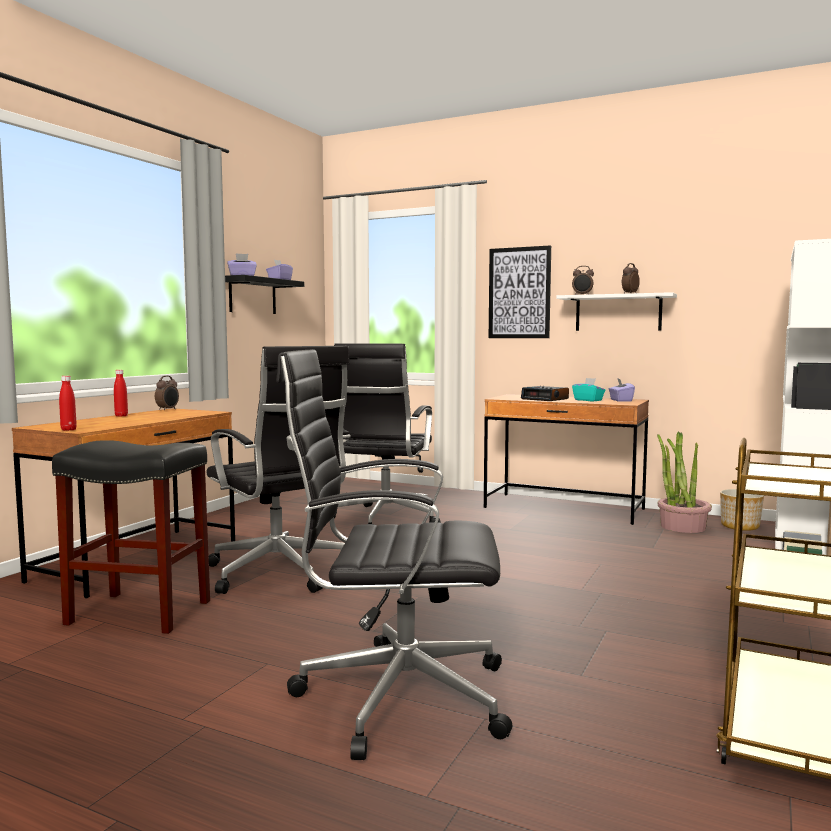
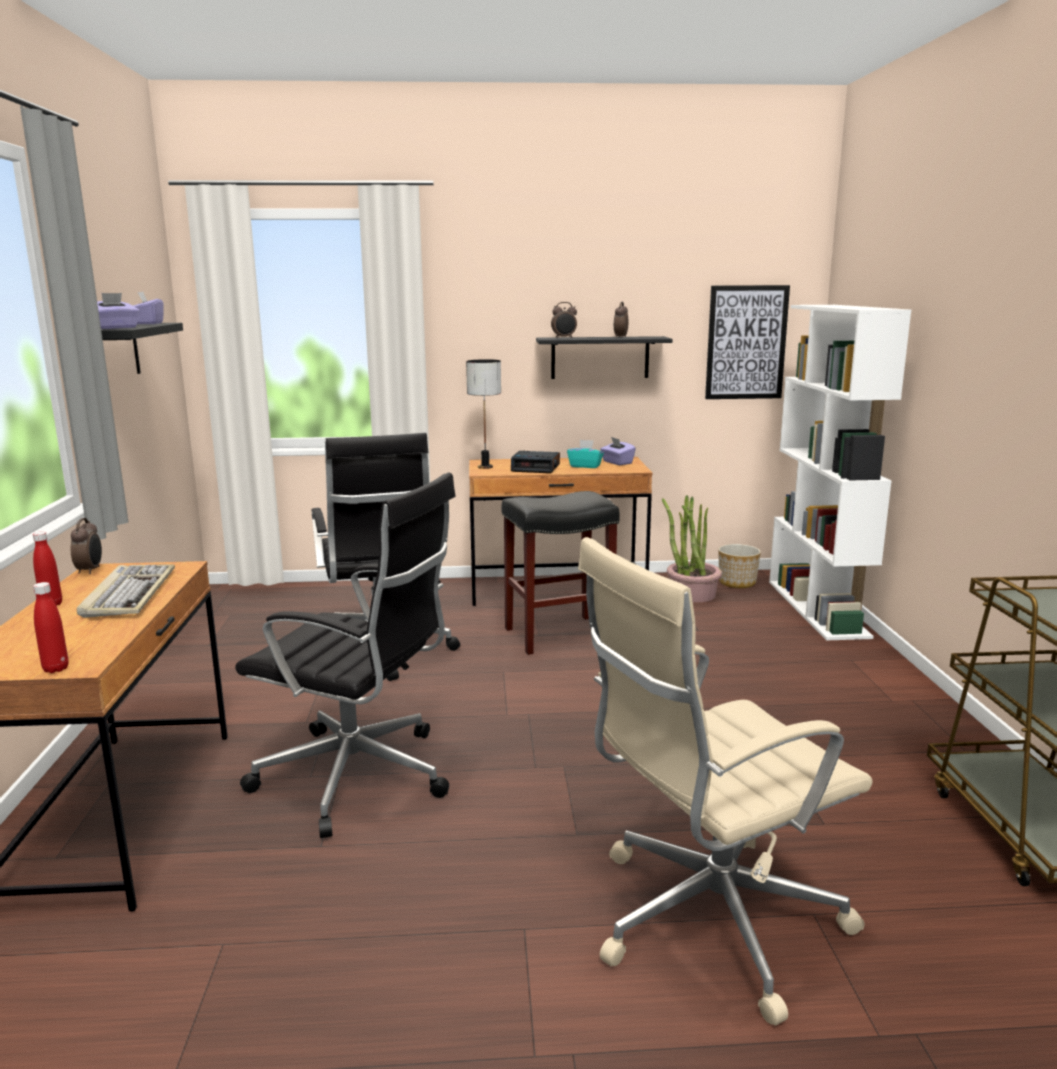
camera: 30 degrees left, 10 degrees up
(137, 613) = (250, 910): black stool -> black stool (557, 635)
(163, 416) = (129, 594): none -> keyboard
(396, 696) = (708, 920): black office chair -> beige office chair
(508, 397) = (485, 467): none -> table lamp
(519, 293) = (478, 332): picture -> picture (746, 342)
(618, 313) = (600, 357): white shelf -> black shelf

